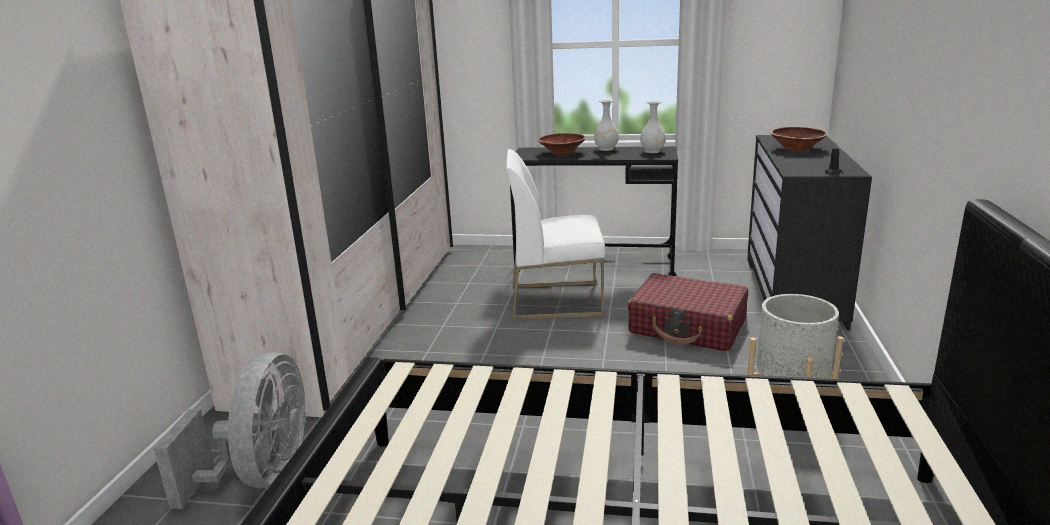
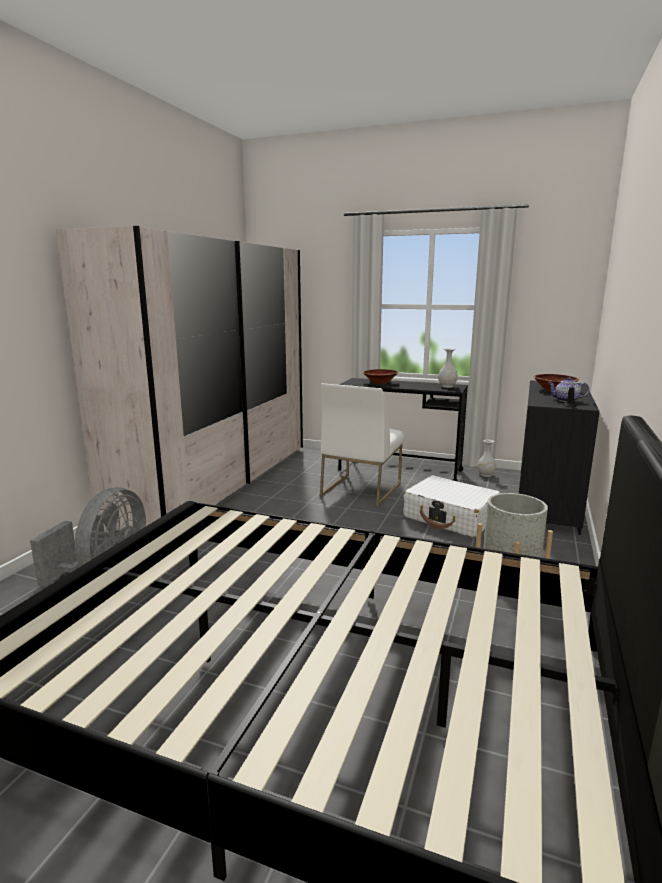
camera: 10 degrees right, 5 degrees down
(556, 300) = (361, 489): white chair -> white chair turned 75 degrees counterclockwise
(606, 149) = (414, 383): white vase -> white vase (485, 475)
(688, 327) = (451, 518): red suitcase -> white suitcase
(822, 164) = (566, 400): none -> teapot

